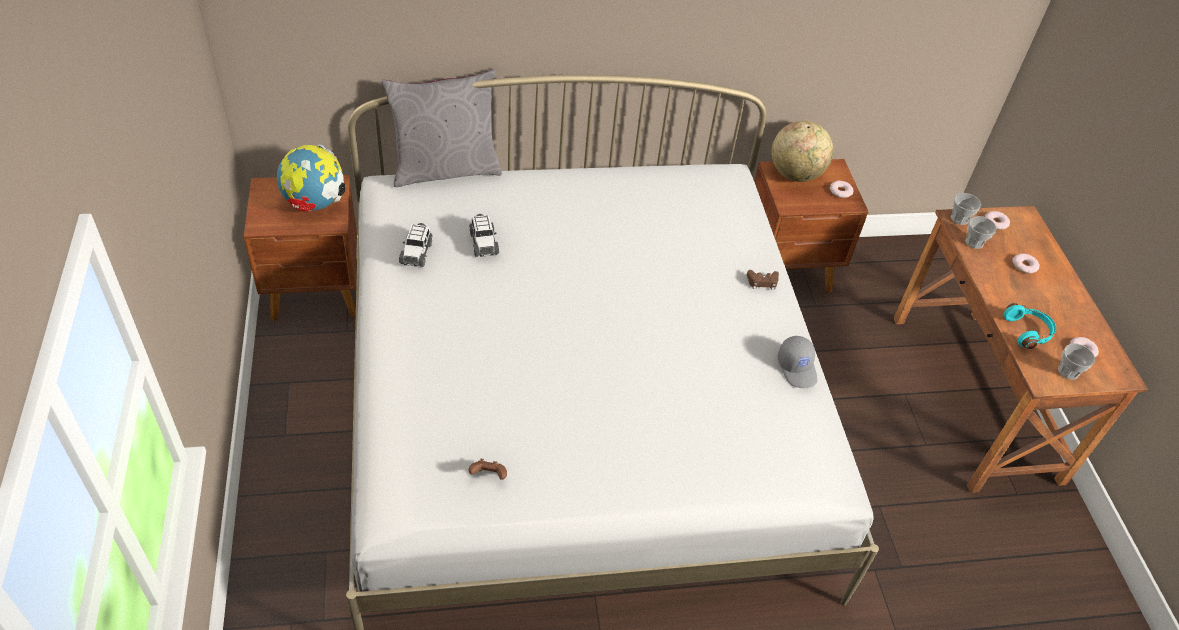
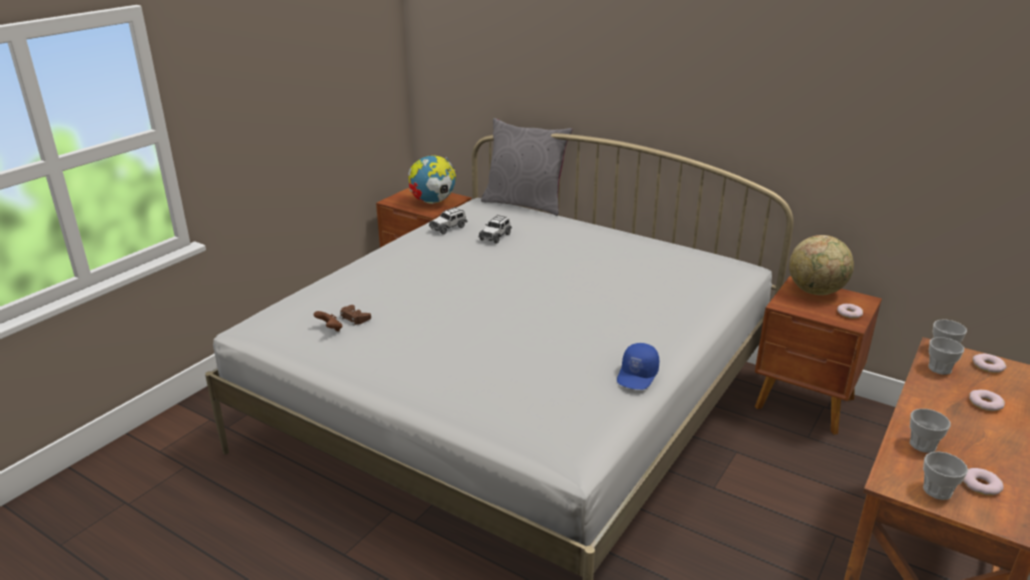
camera: 45 degrees right, 20 degrees down
(762, 282) = (679, 322): brown game controller -> brown game controller (354, 318)
(797, 368) = (638, 376): grey cap -> blue cap
(1028, 332) = (922, 445): turquoise headphones -> cup

